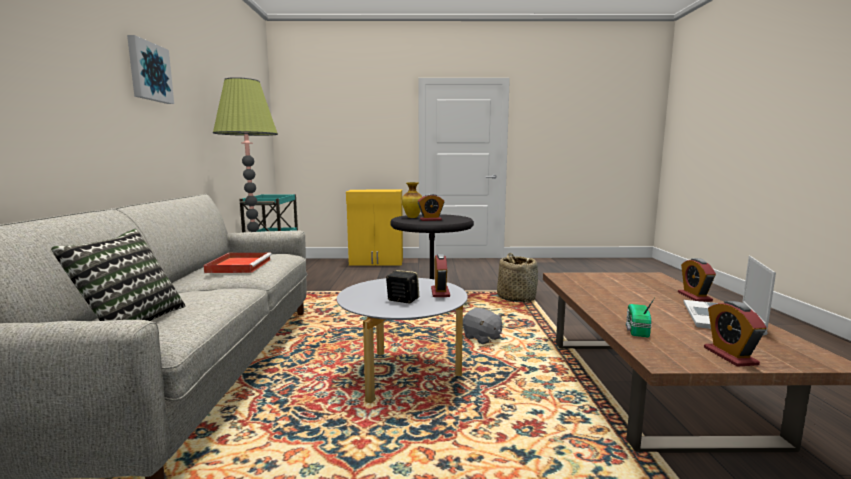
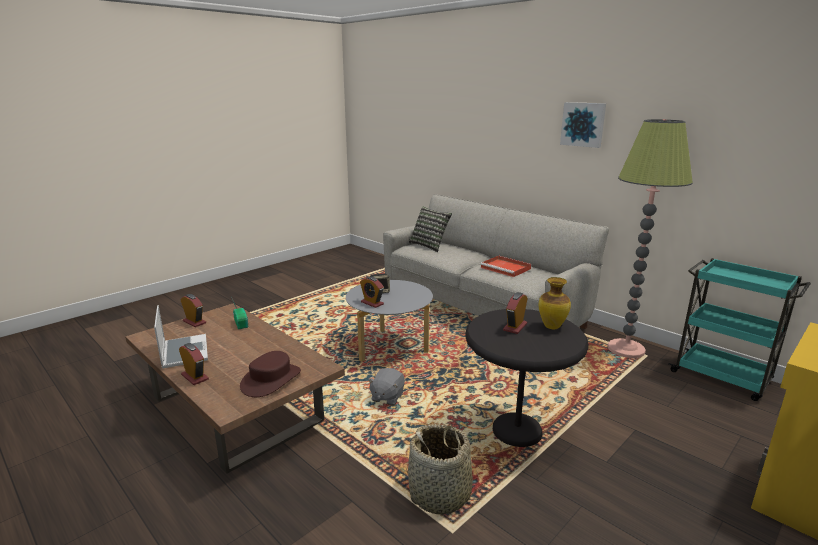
camera: 135 degrees right, 10 degrees up
(482, 338) = (387, 397): grey plush toy -> grey plush toy turned 75 degrees counterclockwise
(612, 280) = (271, 380): none -> brown hat

